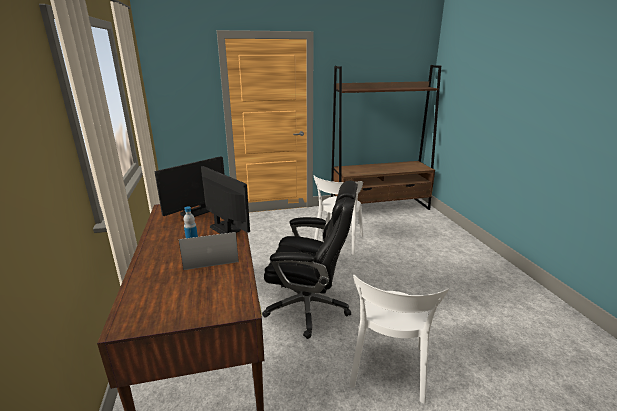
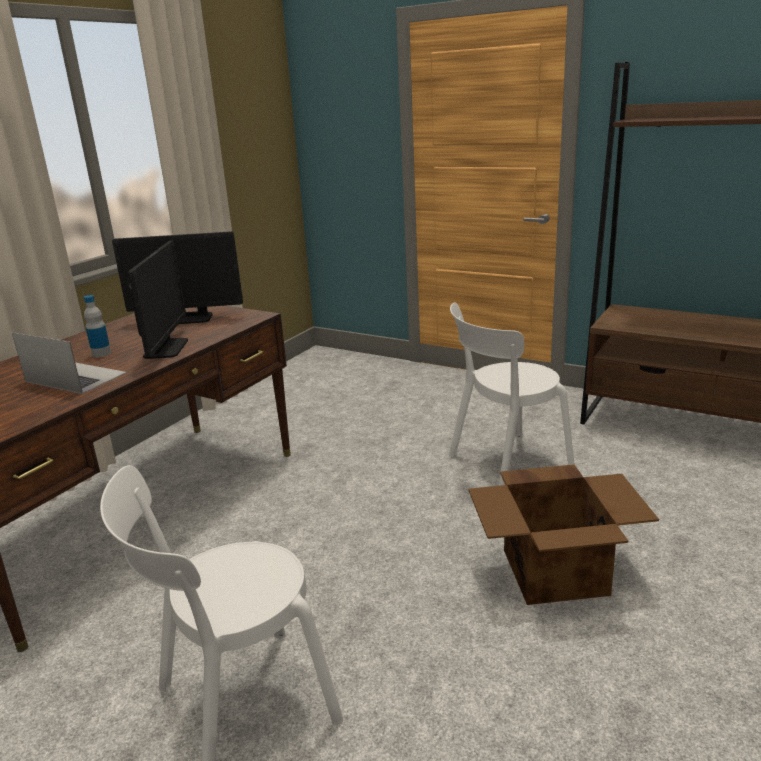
camera: 45 degrees right, 0 degrees up
(309, 307) = (293, 544): black office chair -> none
(405, 270) = (556, 572): none -> cardboard box

